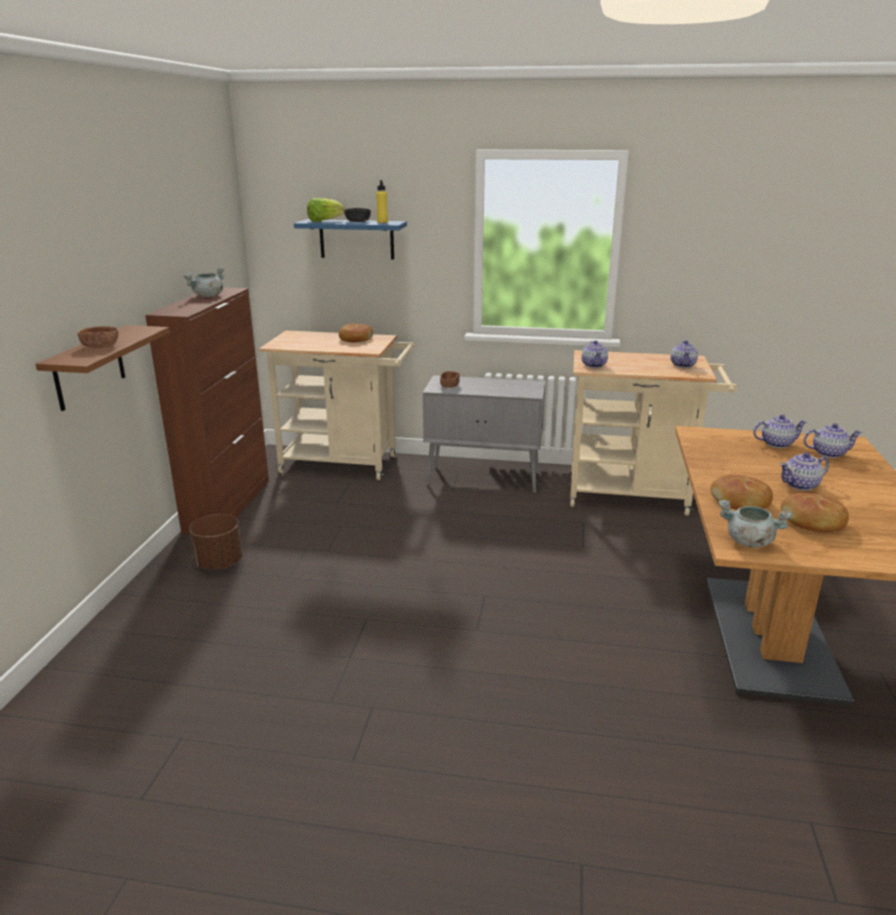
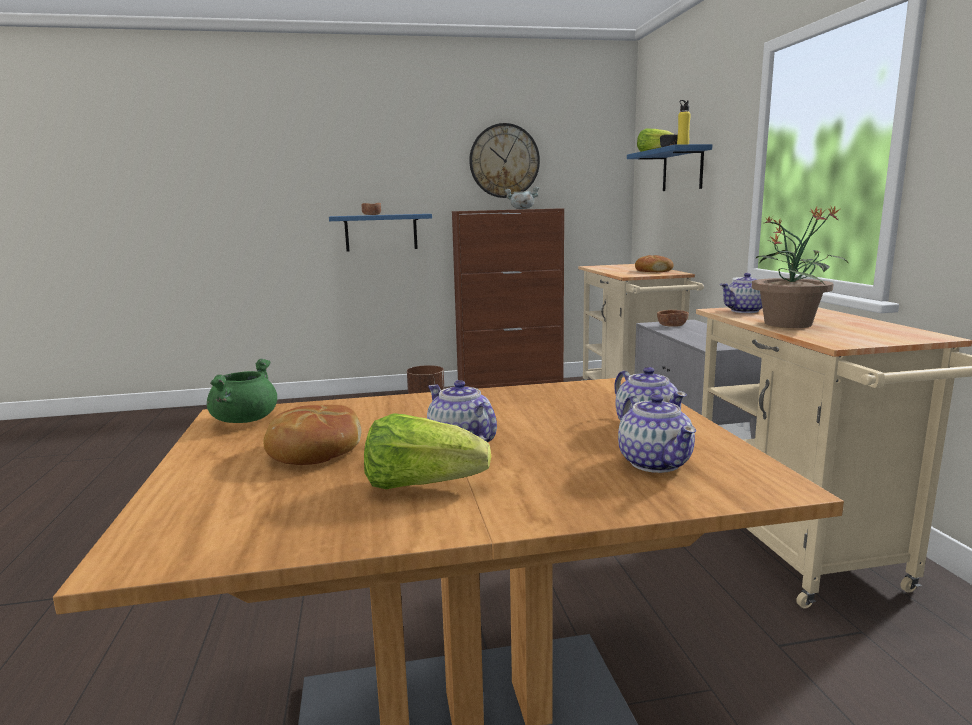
camera: 70 degrees right, 10 degrees down
(89, 368) = (381, 232): brown shelf -> blue shelf
(170, 237) = (504, 161): none -> wall clock
(644, 368) = (788, 323): none -> potted plant
(683, 365) = (865, 334): teapot -> none
(740, 502) = (370, 413): bread -> none
(748, 541) = (244, 419): grey cooking pot -> green cooking pot
(861, 500) = (421, 485): none -> lettuce

